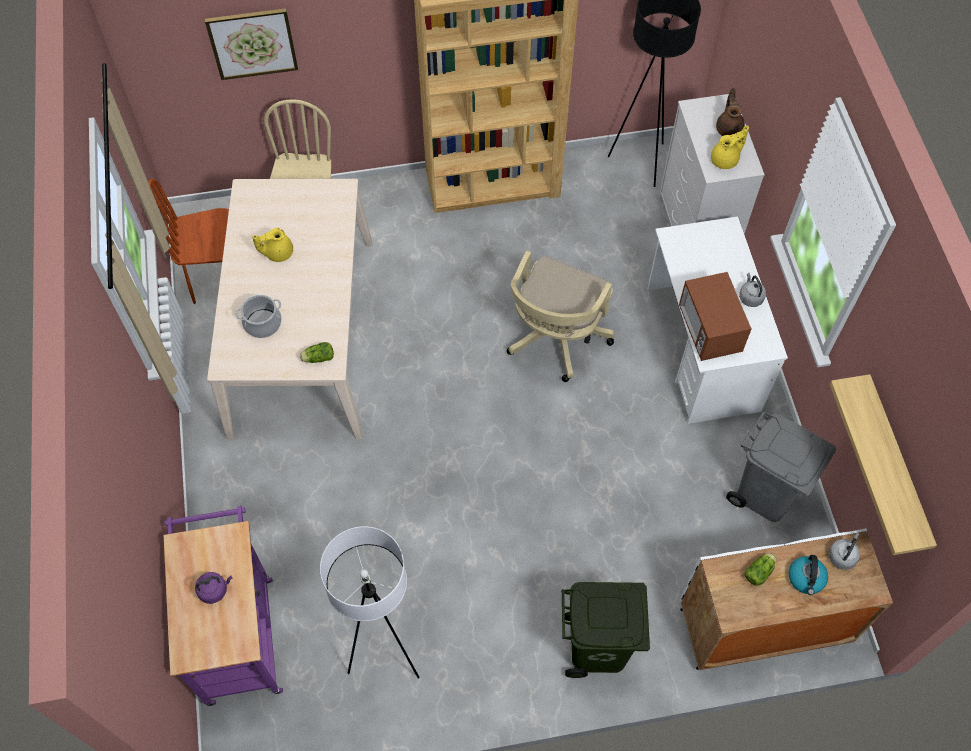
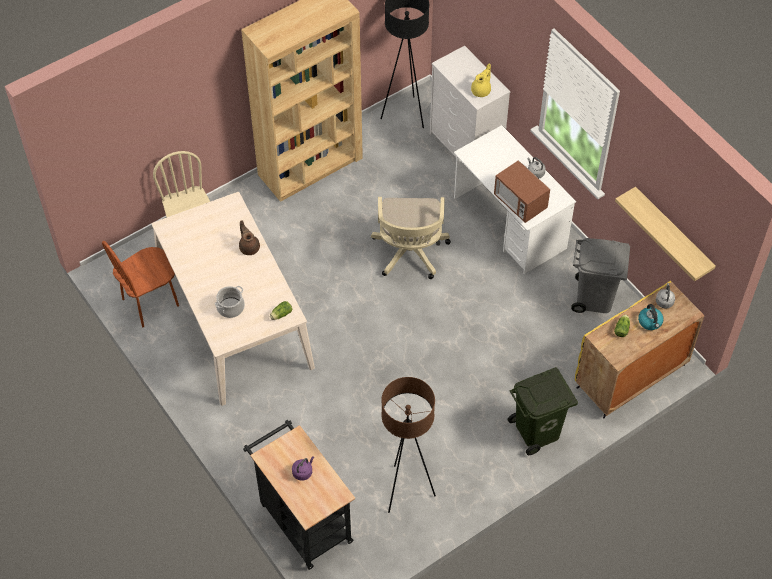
camera: 25 degrees left, 5 degrees down
(238, 632) = (302, 519): purple cart -> black cart
(252, 43) = (142, 122): picture -> none
(277, 252) = (213, 259): yellow teapot -> none
(385, 652) = (406, 490): white floor lamp -> brown floor lamp
(729, 128) = (473, 69): brown teapot -> brown teapot (249, 247)
(762, 626) = (630, 377): white cabinet -> yellow cabinet

